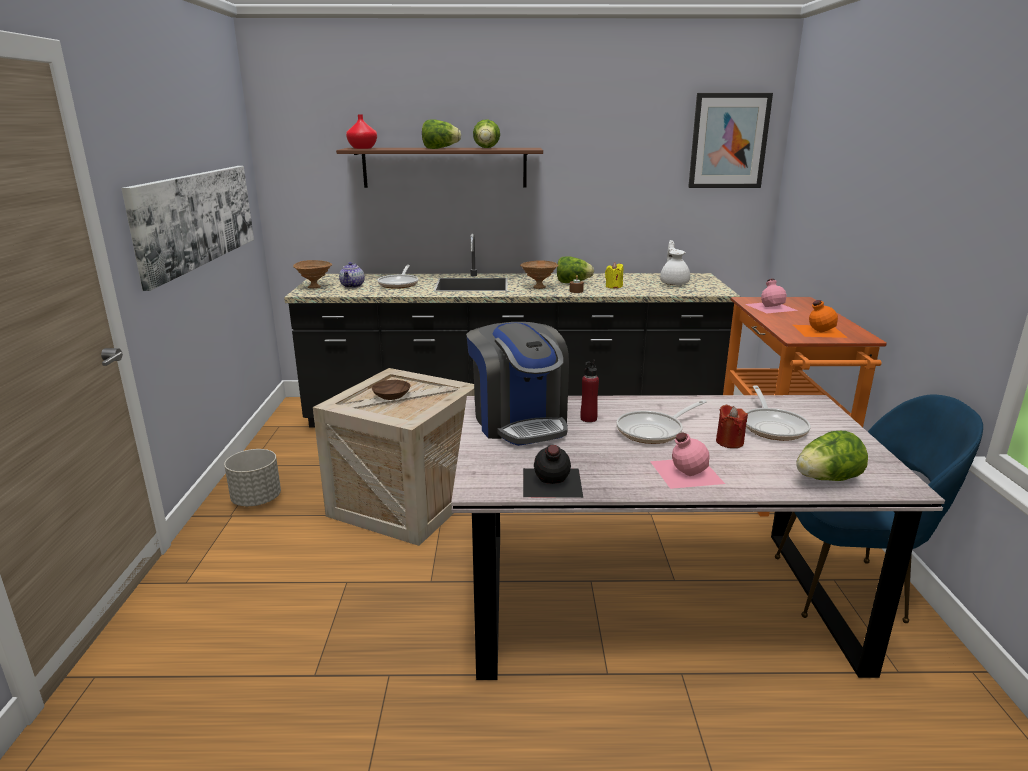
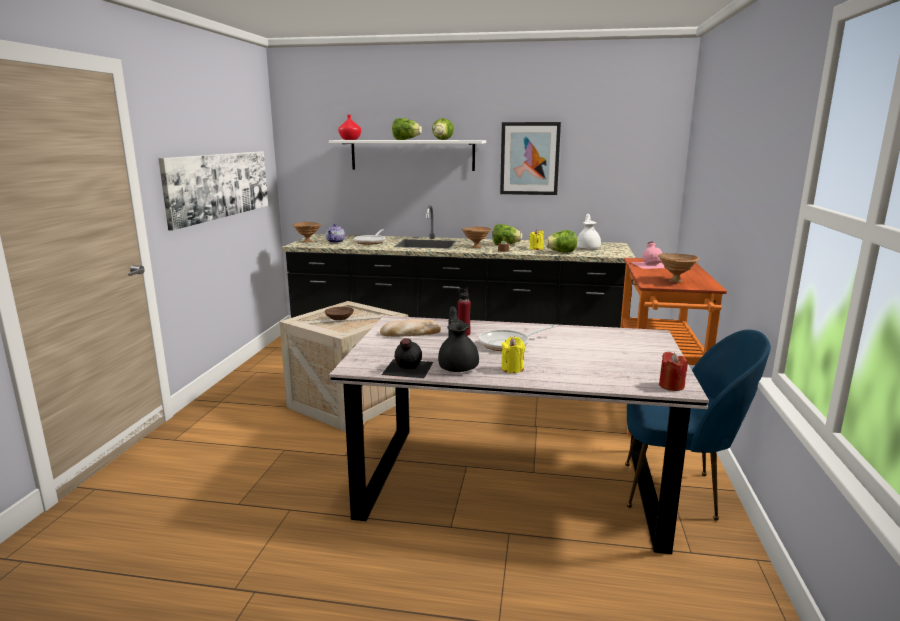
camera: 10 degrees right, 5 degrees down
(257, 500) = (242, 393): grey planter -> none
(444, 167) = (412, 155): brown shelf -> white shelf
(519, 422) = (410, 332): coffee machine -> bread
(615, 474) = (458, 366): none -> black teapot
(685, 471) = (512, 369): pink bottle -> yellow candle
(728, 141) = (639, 135): picture -> picture (529, 158)
(729, 442) = (562, 354): red candle -> red candle (671, 386)
(773, 426) = (606, 347): frying pan -> none
(818, 330) = (675, 281): orange bottle -> brown bowl
(826, 479) = (621, 381): lettuce -> lettuce (561, 252)

